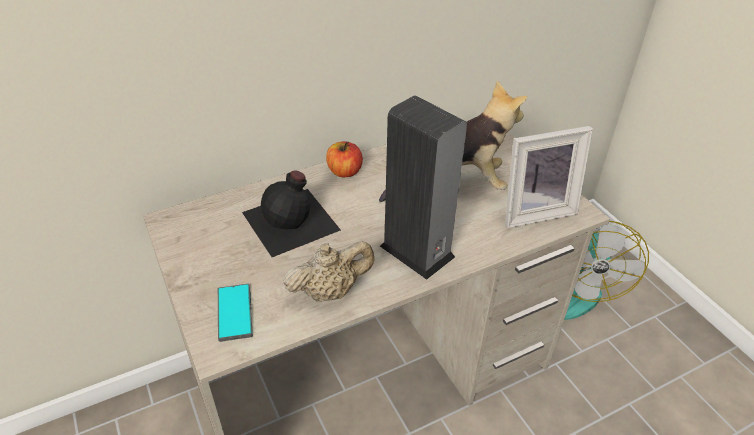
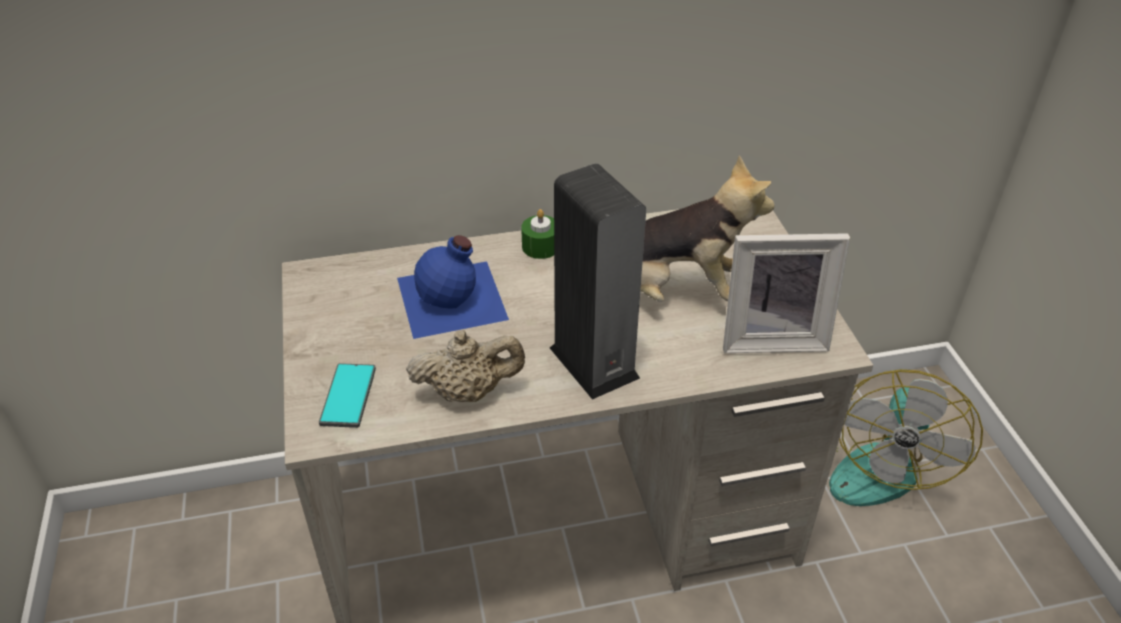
camera: 15 degrees right, 0 degrees up
(292, 221) = (453, 299): black bottle -> blue bottle
(344, 171) = (541, 246): apple -> green candle

